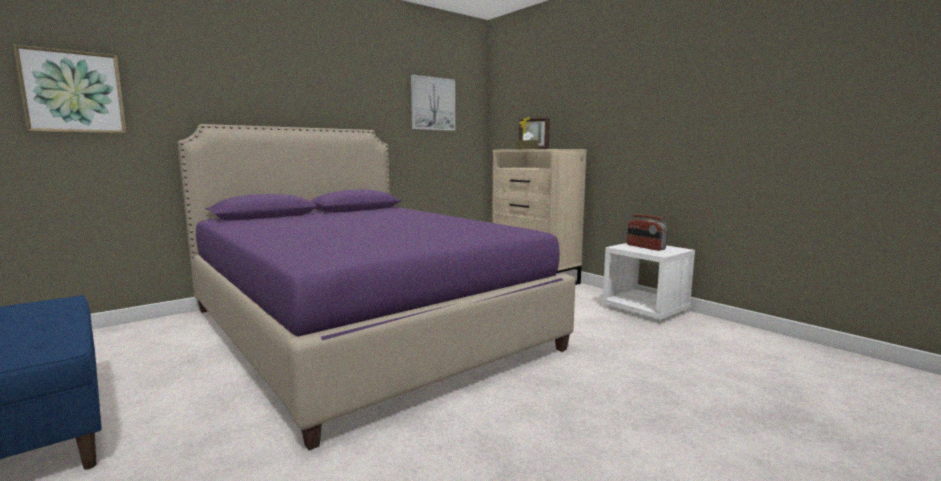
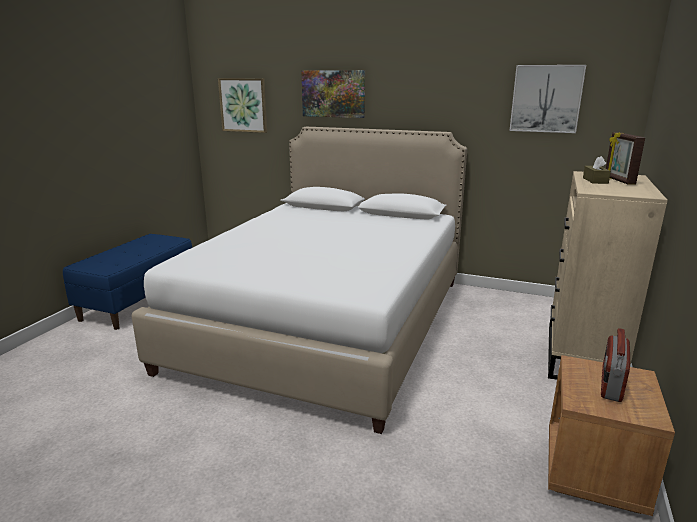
camera: 60 degrees right, 10 degrees up
(234, 86) = (333, 94): none -> picture
(362, 328) = (327, 322): purple bed -> white bed
(646, 310) = (594, 472): white nightstand -> brown nightstand

